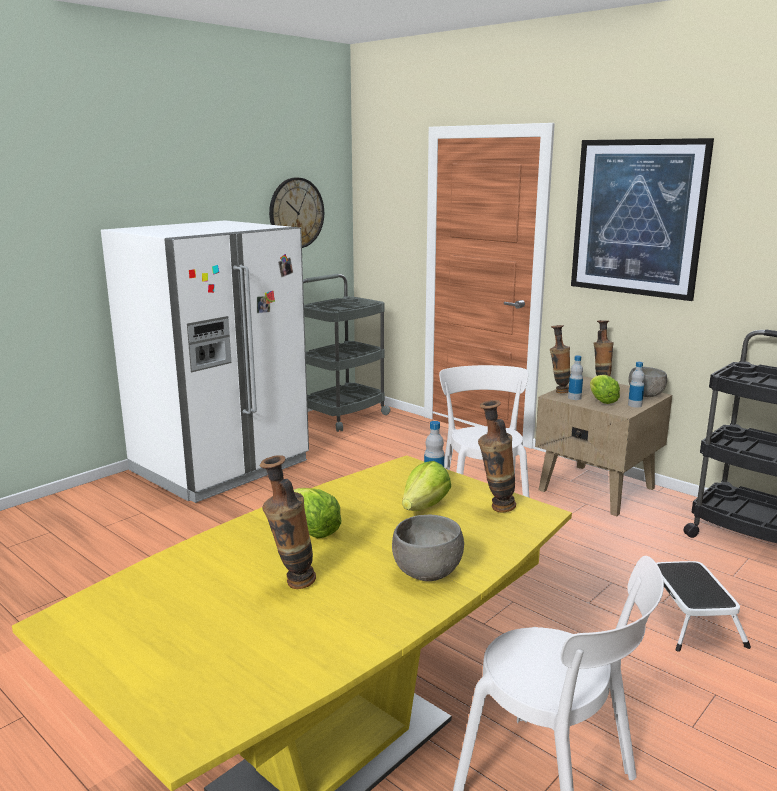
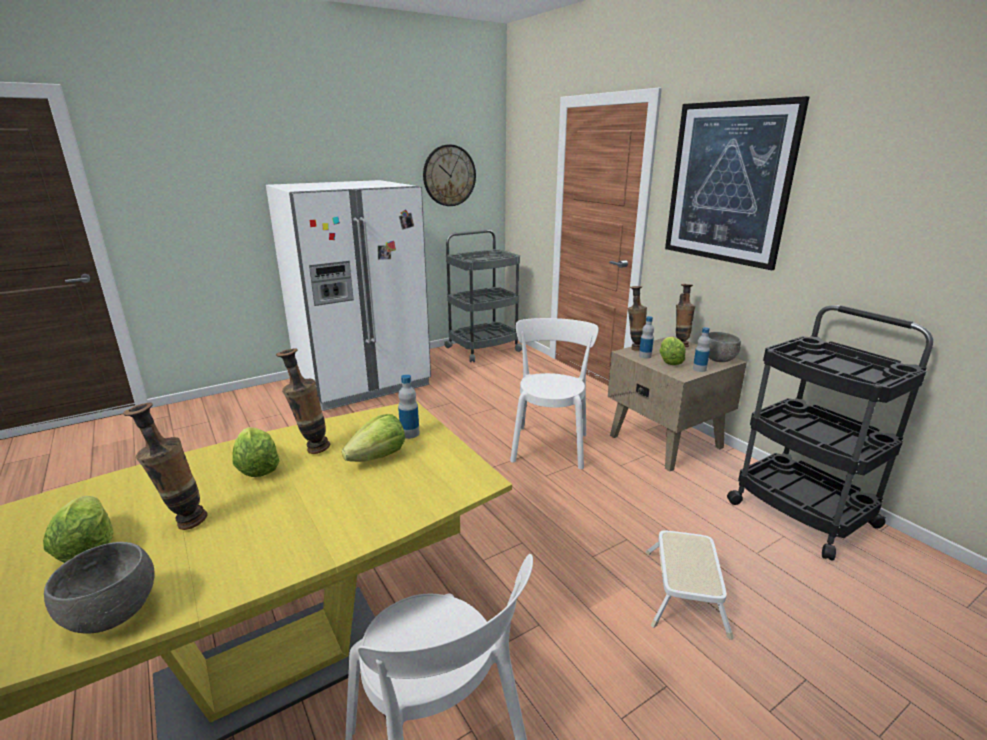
camera: 15 degrees right, 5 degrees up
(218, 617) = (88, 548): none -> lettuce
(426, 572) = (309, 532): grey bowl -> grey bowl (113, 613)
(495, 508) = (441, 468): vase -> vase (311, 449)
(688, 617) = (684, 591): black step ladder -> beige step ladder

